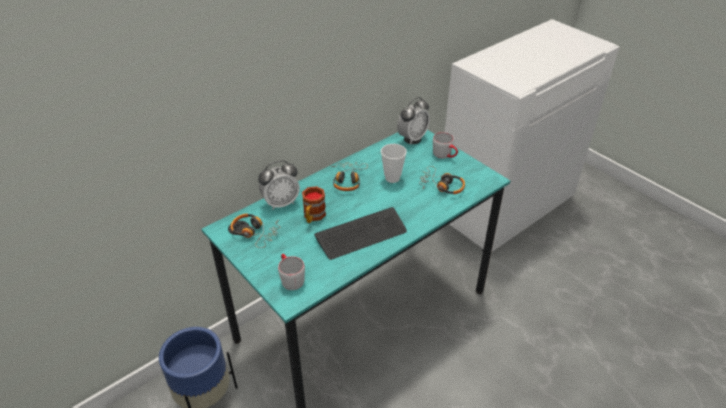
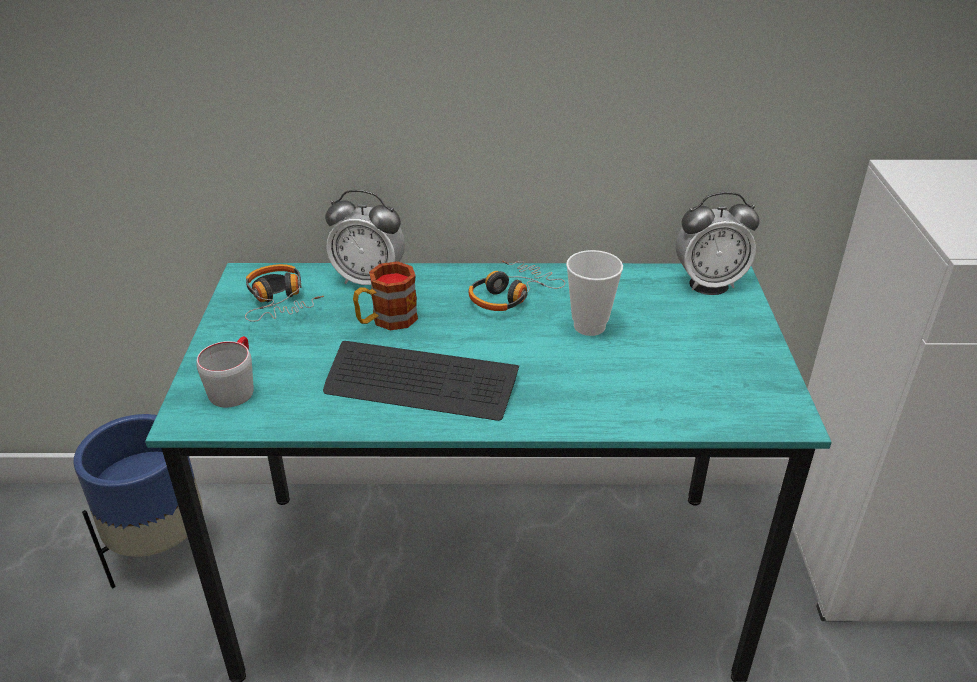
camera: 40 degrees right, 5 degrees down
(441, 186) = (665, 380): headphones -> none
(445, 155) = (740, 335): grey mug -> none

